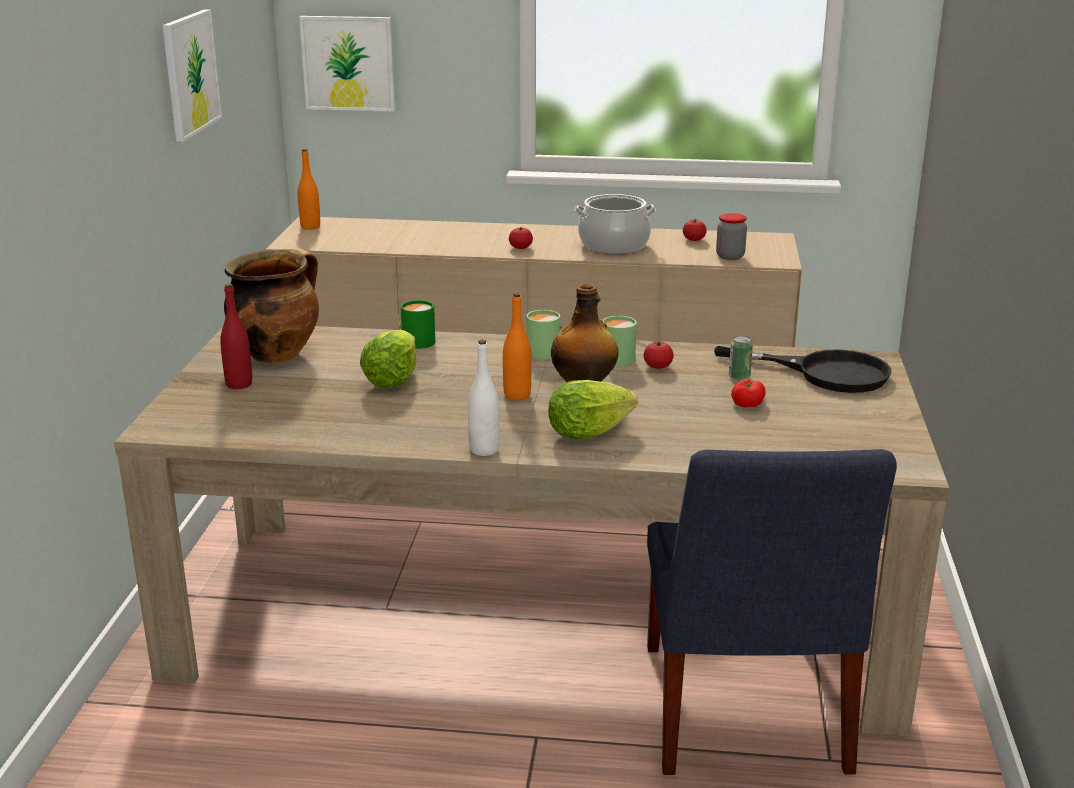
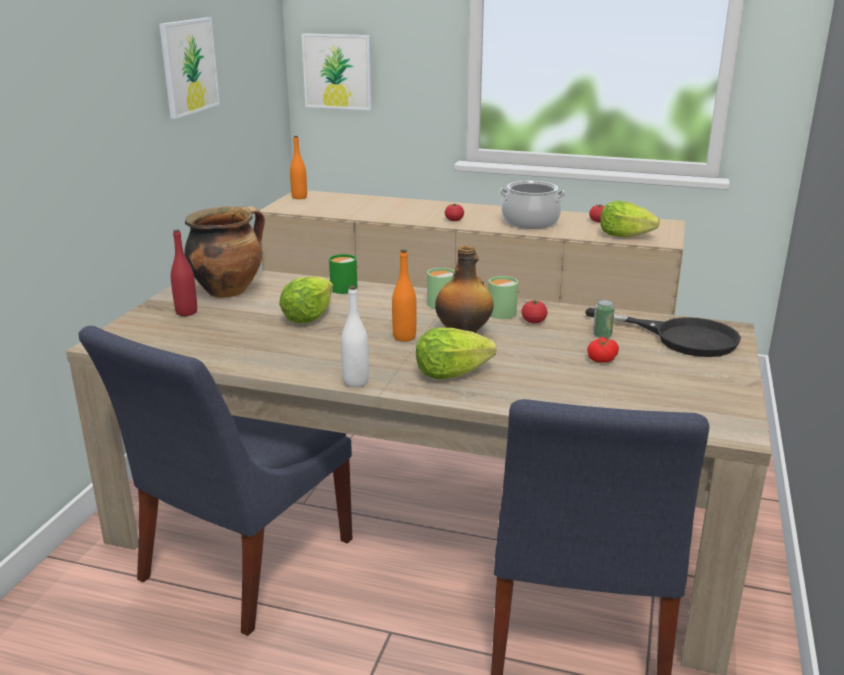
camera: 10 degrees right, 0 degrees up
(333, 684) = (240, 564): none -> blue chair
(730, 256) = (624, 236): jar -> lettuce

